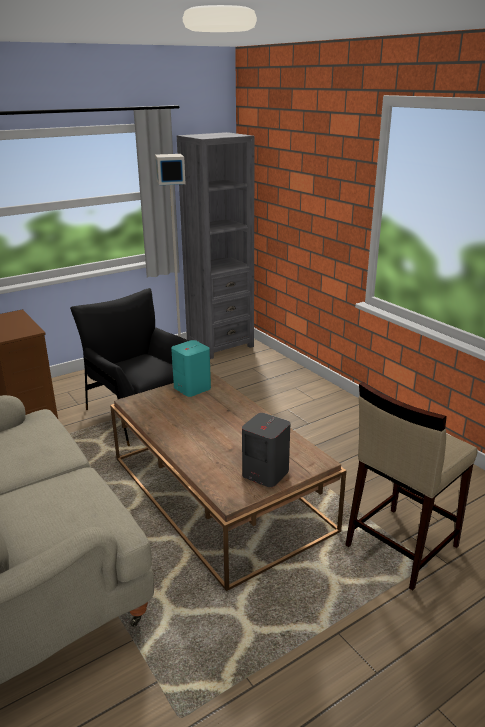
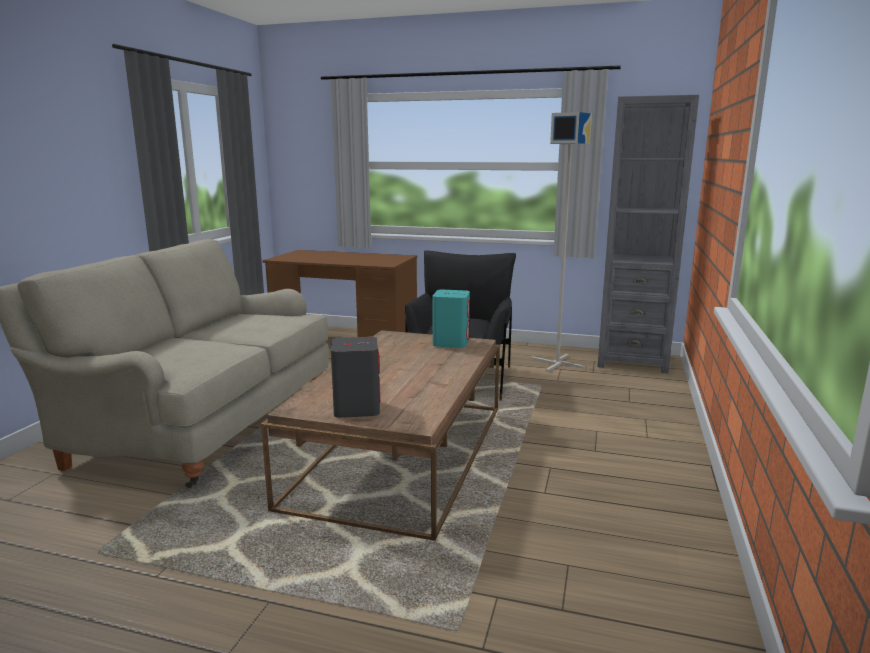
camera: 50 degrees right, 10 degrees down
(400, 546) = (466, 594): beige stool -> none

